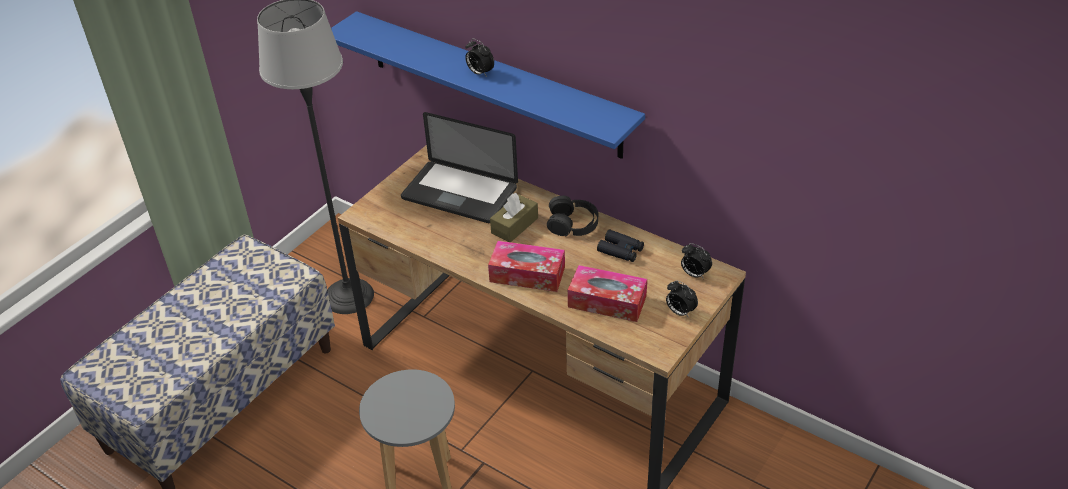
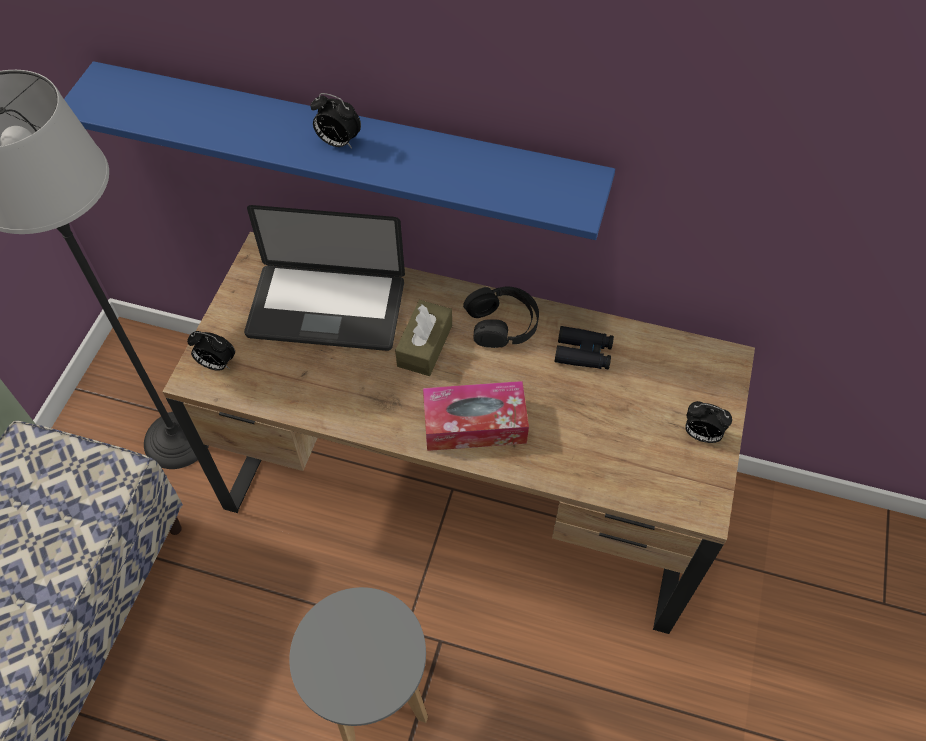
camera: 20 degrees left, 15 degrees up
(607, 301) = (600, 442): tissue box -> none
(694, 274) = (693, 368): alarm clock -> alarm clock (216, 364)

